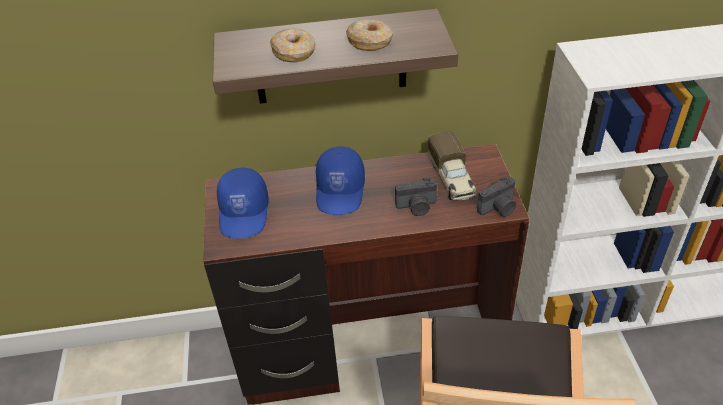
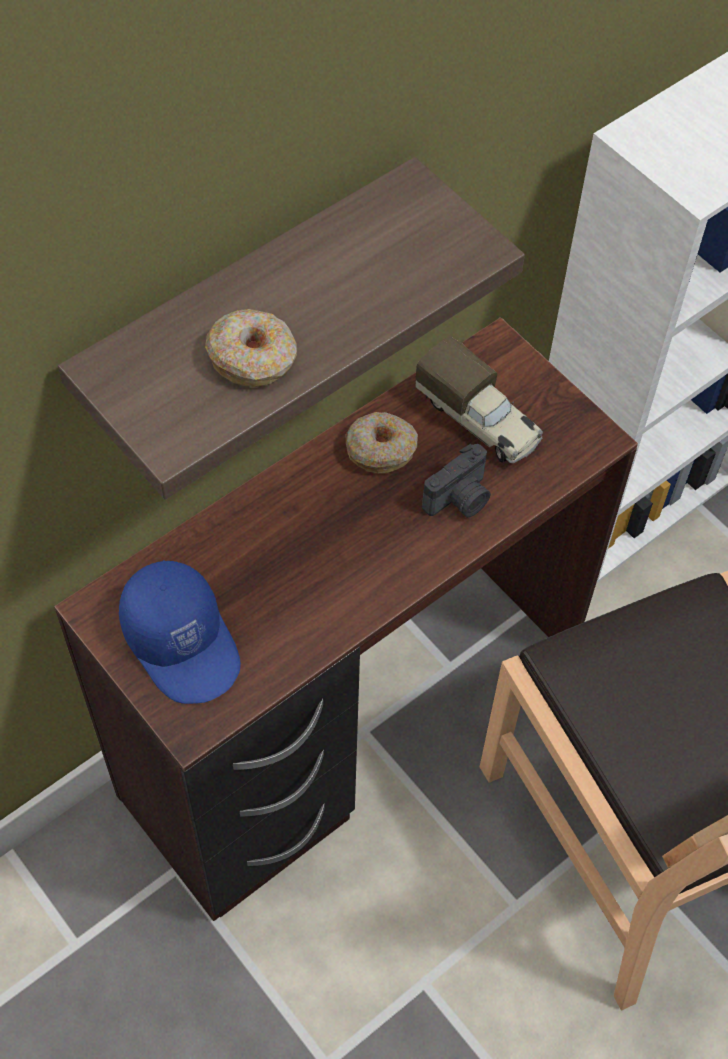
camera: 35 degrees left, 15 degrees up
(341, 191) = (316, 523): blue cap -> none
(370, 42) = (364, 282): donut -> donut (381, 449)
(498, 208) = (584, 446): camera -> none

